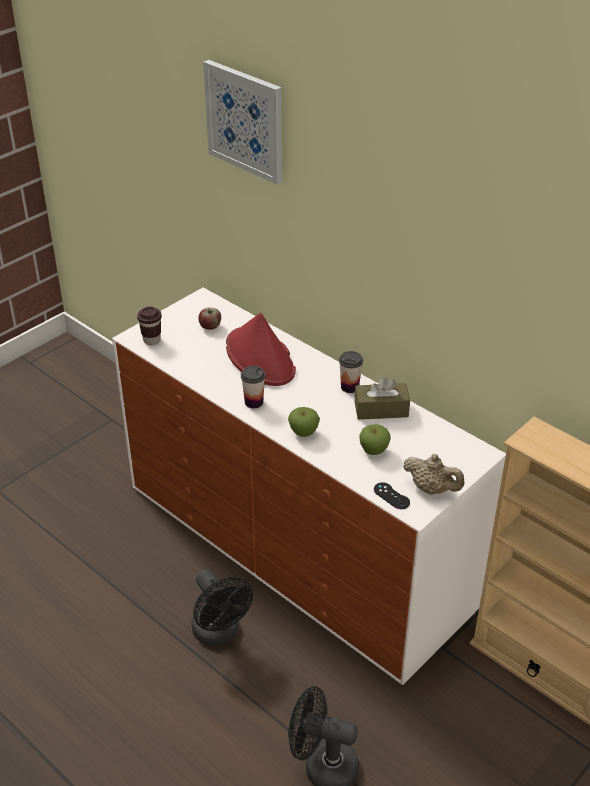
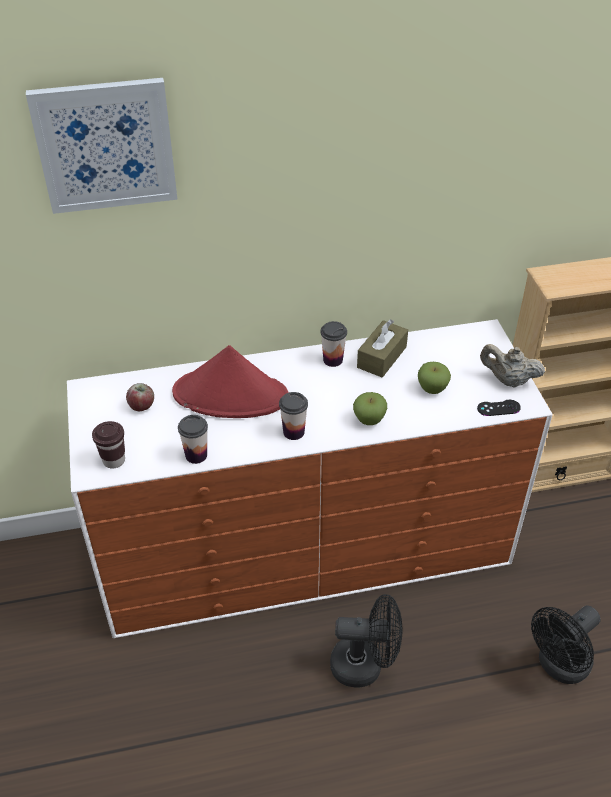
camera: 55 degrees left, 5 degrees up
(189, 370) = (196, 455): none -> cup
(432, 489) = (508, 380): beige teapot -> beige teapot turned 135 degrees counterclockwise

